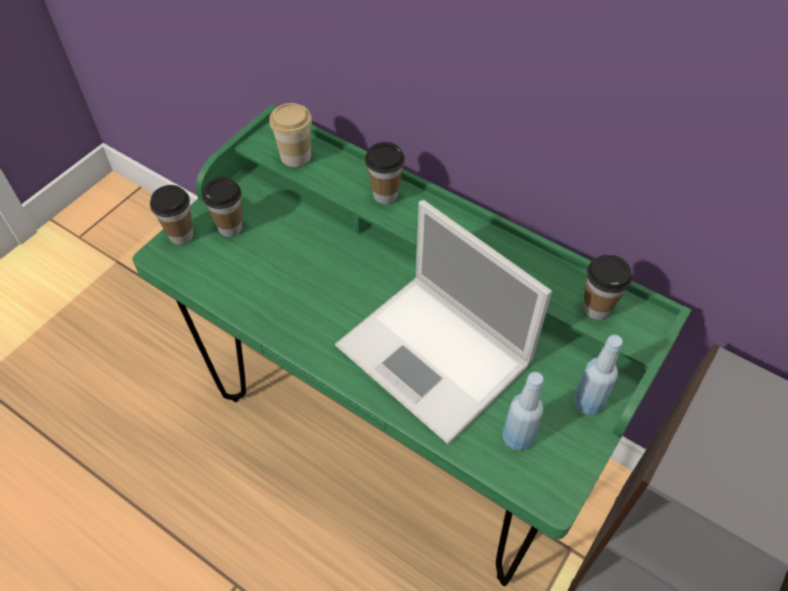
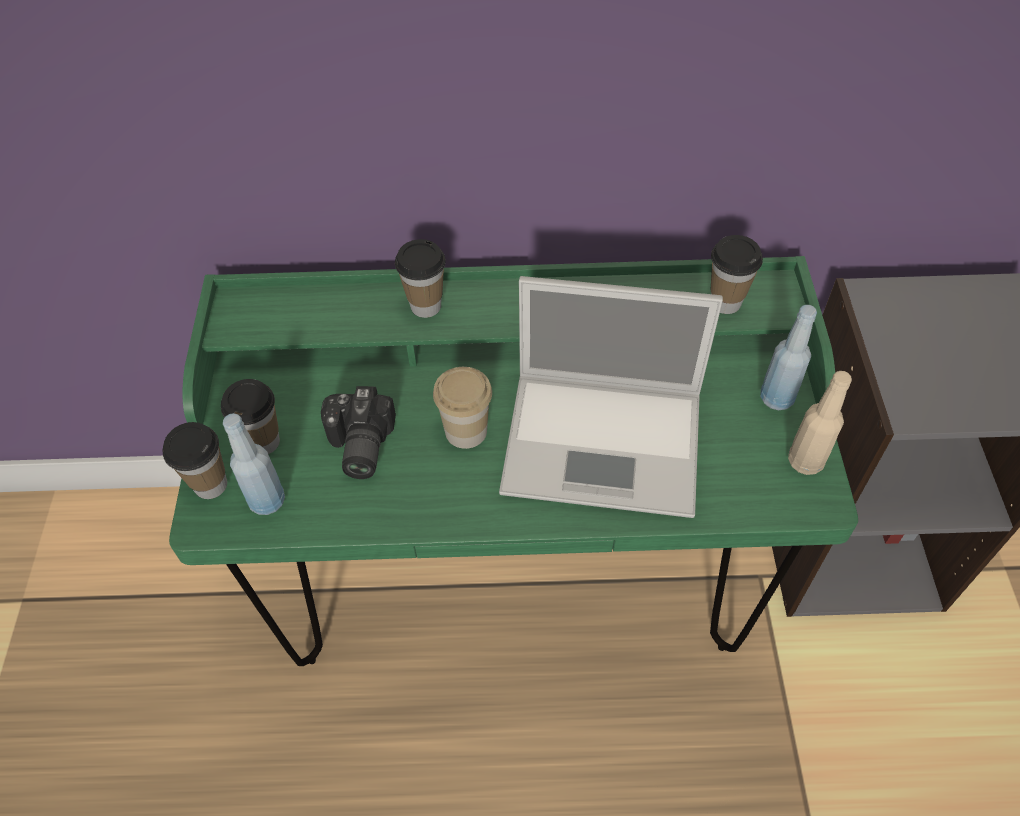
camera: 35 degrees left, 0 degrees up
(279, 263) = (357, 446): none -> camera
(295, 156) = (286, 317): cup -> cup (466, 431)
(517, 437) = (747, 470): blue bottle -> blue bottle (267, 501)
(567, 460) = (805, 461): none -> beige bottle

